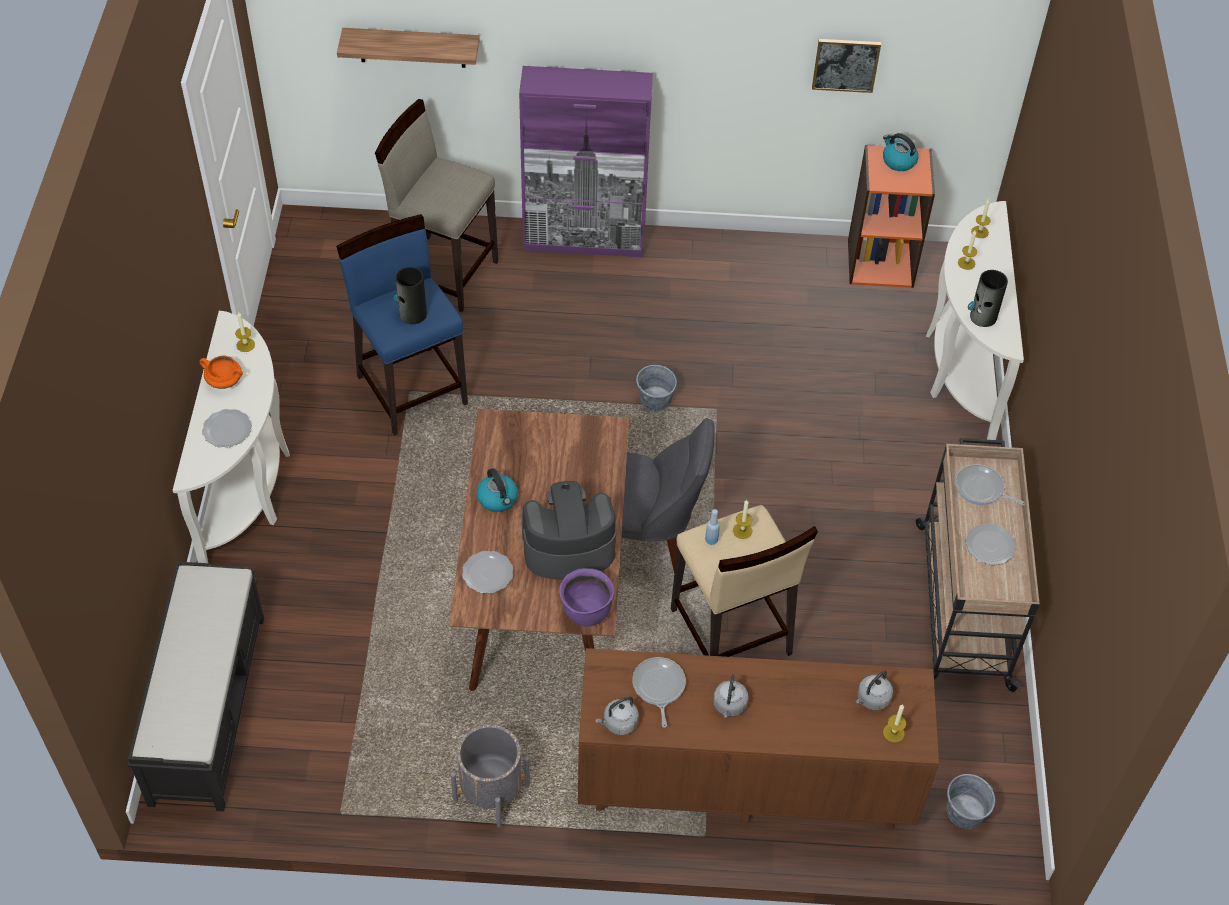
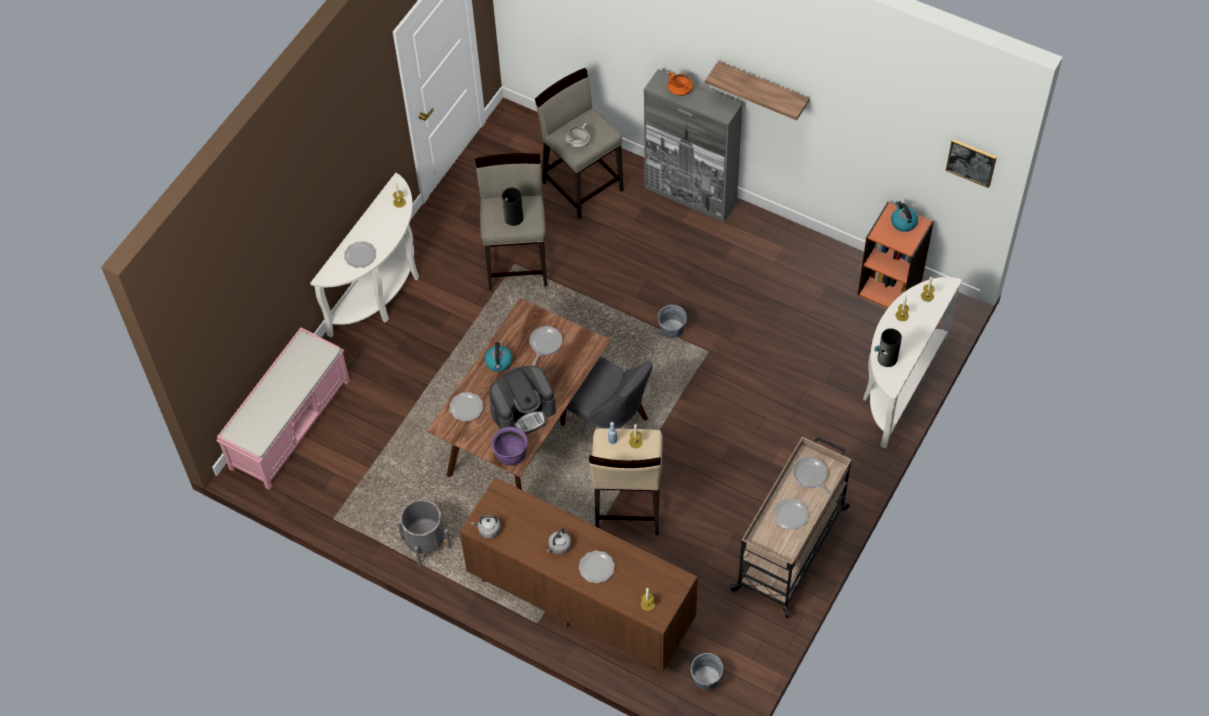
camera: 30 degrees right, 5 degrees up
(208, 707) = (290, 423): black bench -> pink bench
(225, 381) = (375, 223): orange cooking pot -> orange cooking pot (680, 91)
(412, 47) = (590, 32): shelf -> shelf (762, 89)
(412, 389) = (517, 262): blue stool -> beige stool
(445, 201) = (578, 143): none -> white cooking pot
(568, 548) = (523, 410): coffee machine -> coffee machine turned 135 degrees clockwise
(585, 240) = (691, 195): purple cabinet -> grey cabinet
(658, 687) = (524, 518): frying pan -> frying pan (544, 344)
(797, 712) = (597, 567): none -> plate
(845, 64) = (874, 144): picture -> picture (971, 162)
(872, 699) = (647, 579): grey kettle -> none

